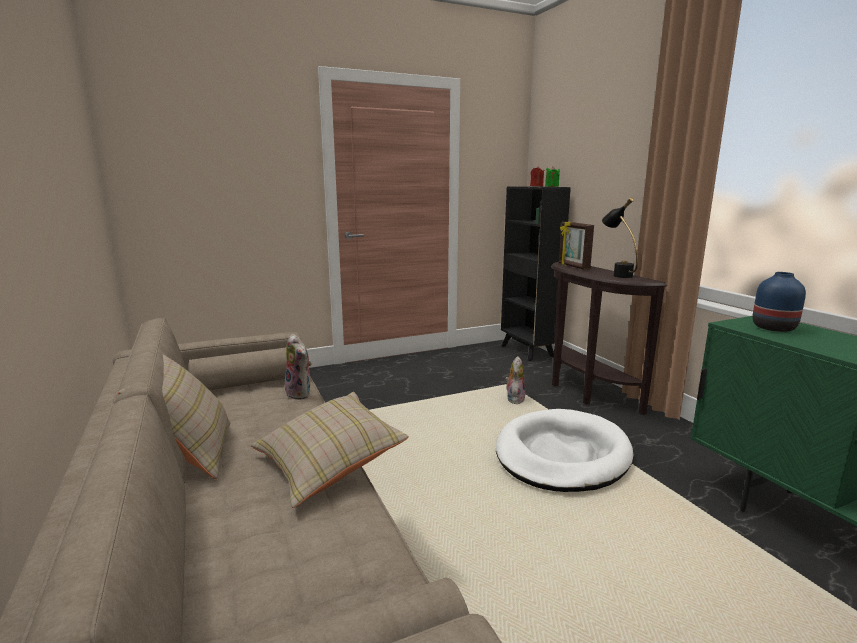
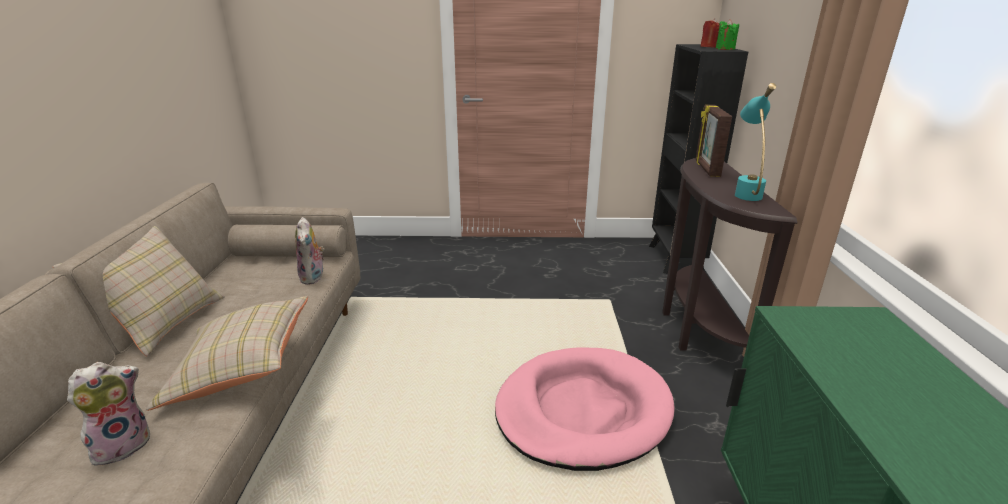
camera: 25 degrees right, 10 degrees up
(514, 399) = (597, 321): plush toy -> plush toy (123, 445)
(561, 455) = (582, 411): white dog bed -> pink dog bed
(617, 274) = (745, 192): black table lamp -> turquoise table lamp
(774, 328) = (850, 342): blue vase -> none

